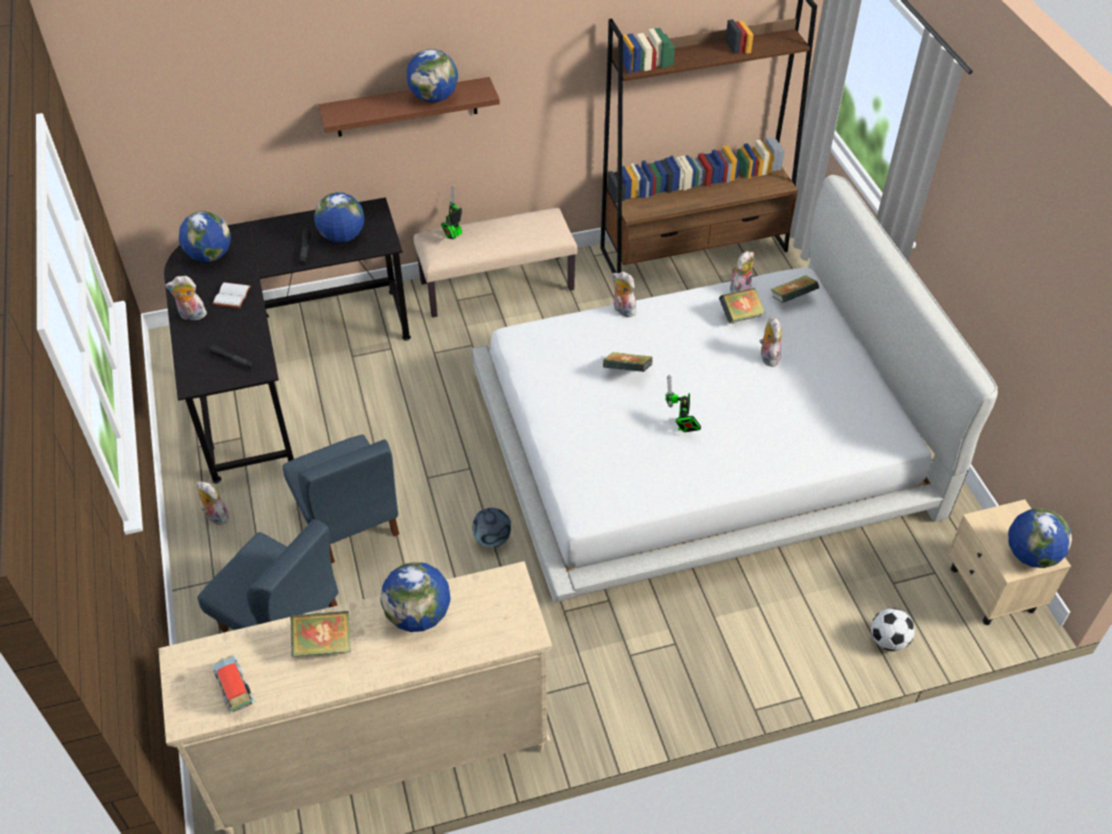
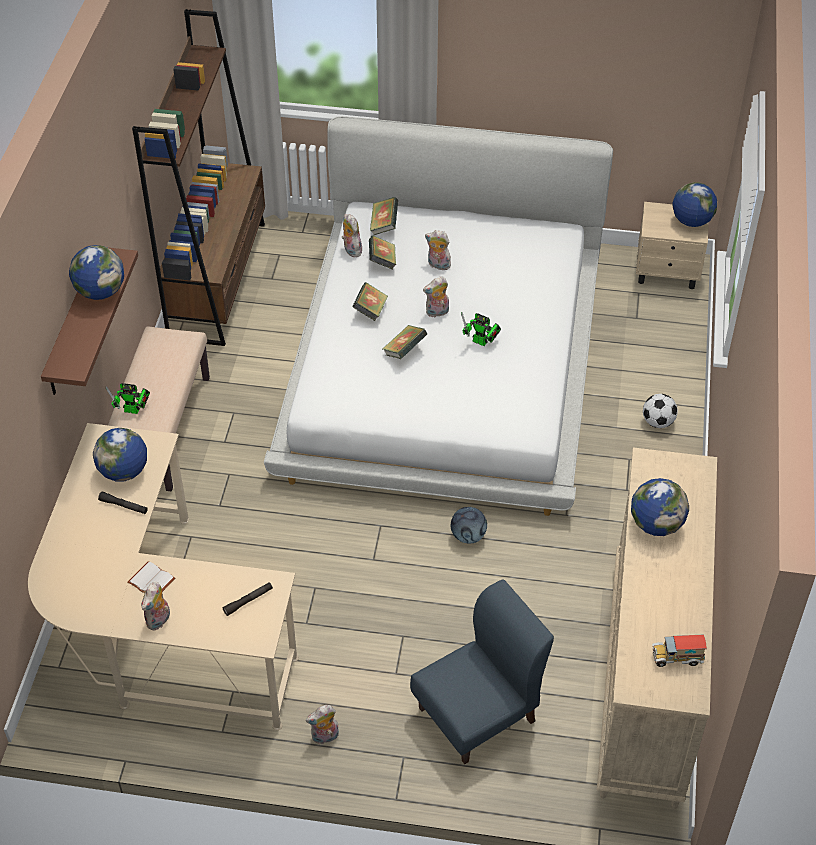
camera: 65 degrees left, 0 degrees up
(210, 256) = (74, 585): globe -> none
(283, 368) = (157, 631): black desk -> beige desk
(323, 644) = (657, 590): book -> book (370, 311)
(348, 520) = (389, 632): blue chair -> none
(453, 236) = (134, 410): toy robot -> toy robot turned 60 degrees counterclockwise
(622, 310) = (326, 328): plush toy -> plush toy (437, 313)
(888, 640) = (682, 342): football -> football (658, 422)

